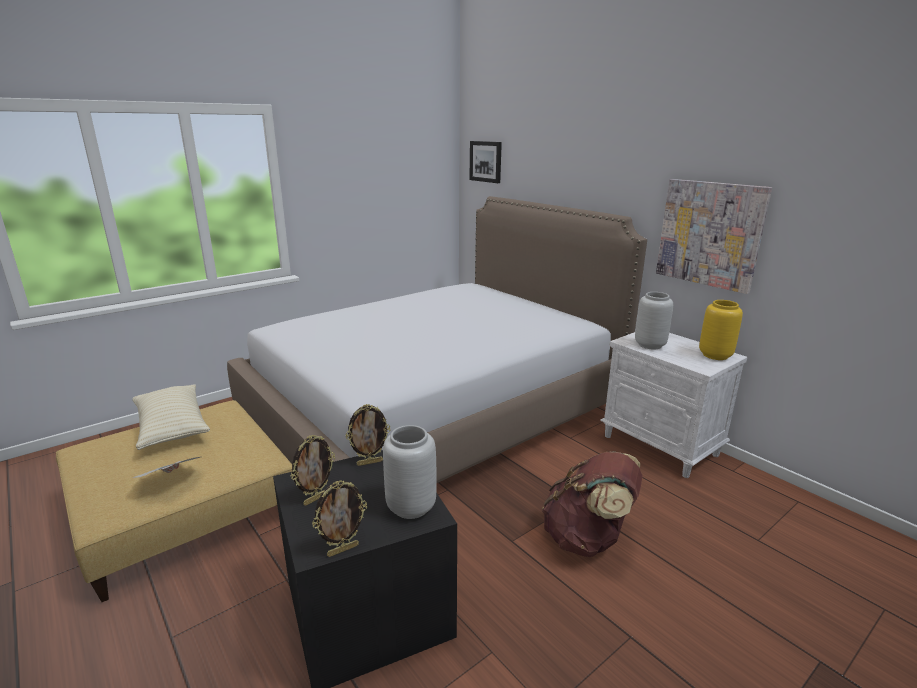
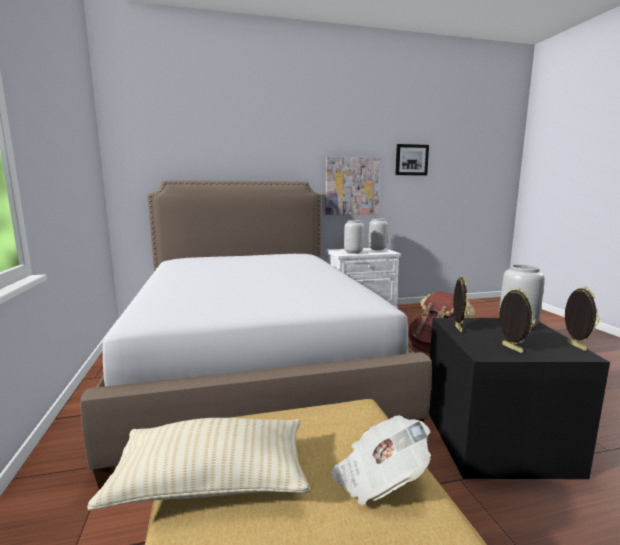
camera: 65 degrees left, 10 degrees down
(486, 161) = (145, 151): picture -> picture (411, 160)
(714, 355) = (377, 249): yellow vase -> grey vase

